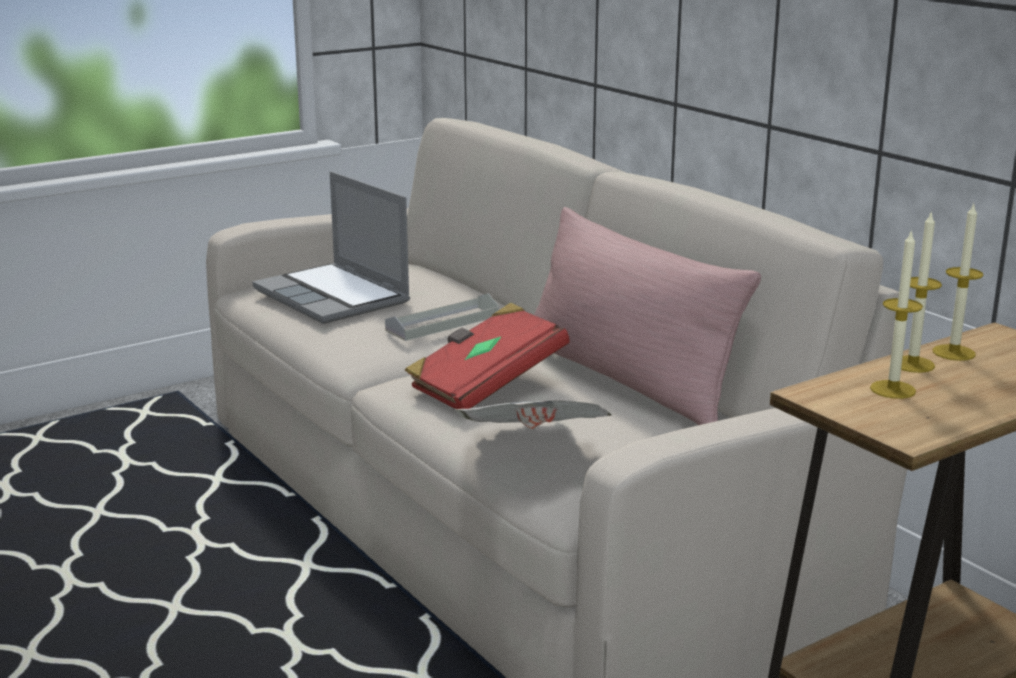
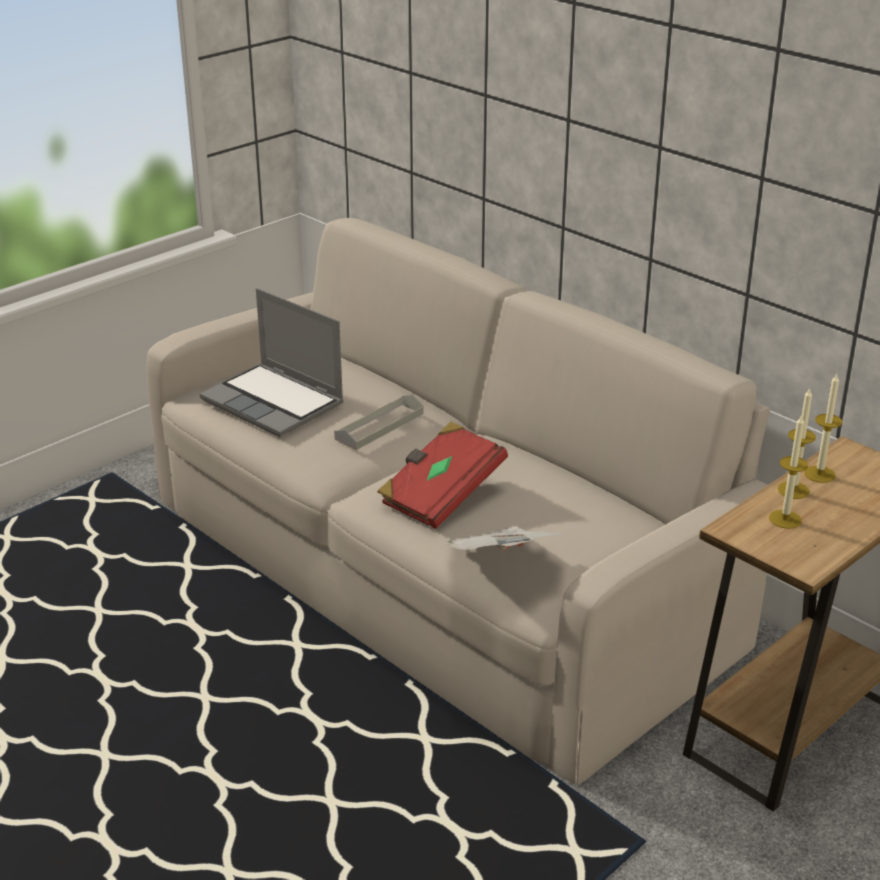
camera: 10 degrees left, 10 degrees up
(626, 379) = (549, 476): pink pillow -> none

